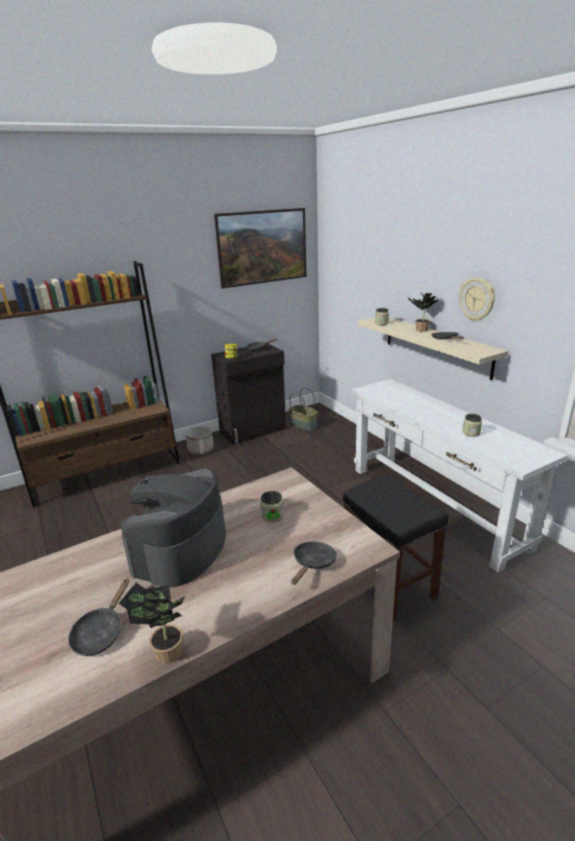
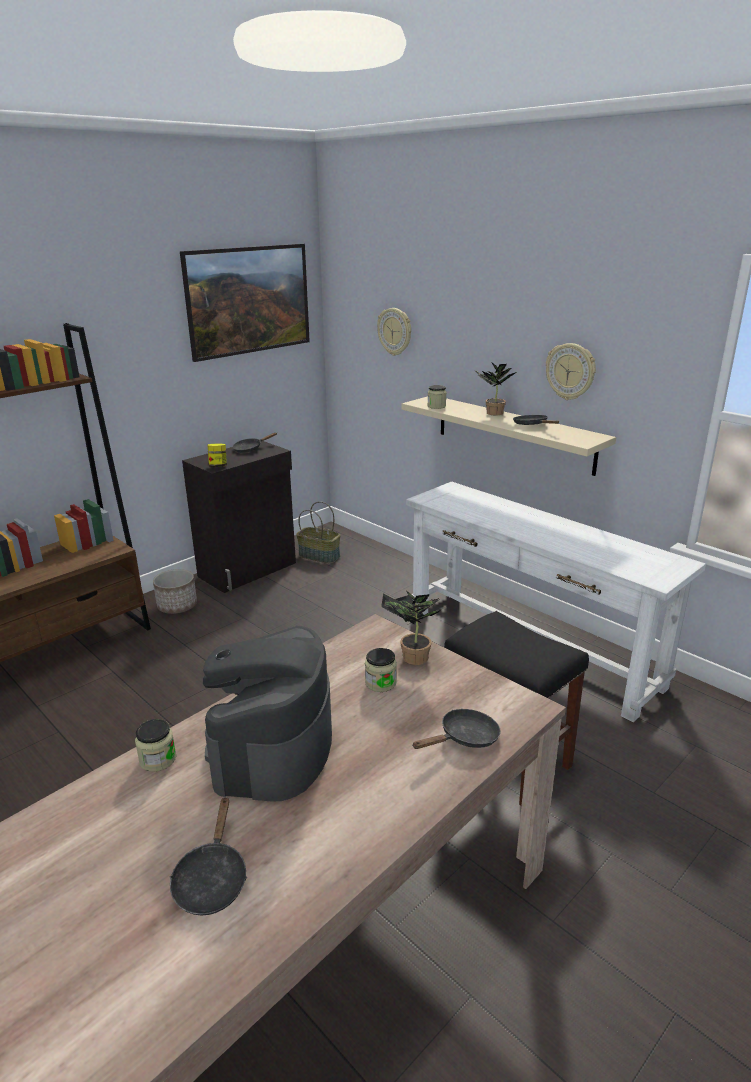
camera: 15 degrees left, 0 degrees up
(164, 652) = (319, 888): potted plant -> potted plant (411, 658)
(313, 564) = (464, 738): black frying pan -> black frying pan turned 45 degrees clockwise
(361, 269) = (395, 331): none -> wall clock
(471, 433) = (584, 546): jar -> jar (158, 759)

